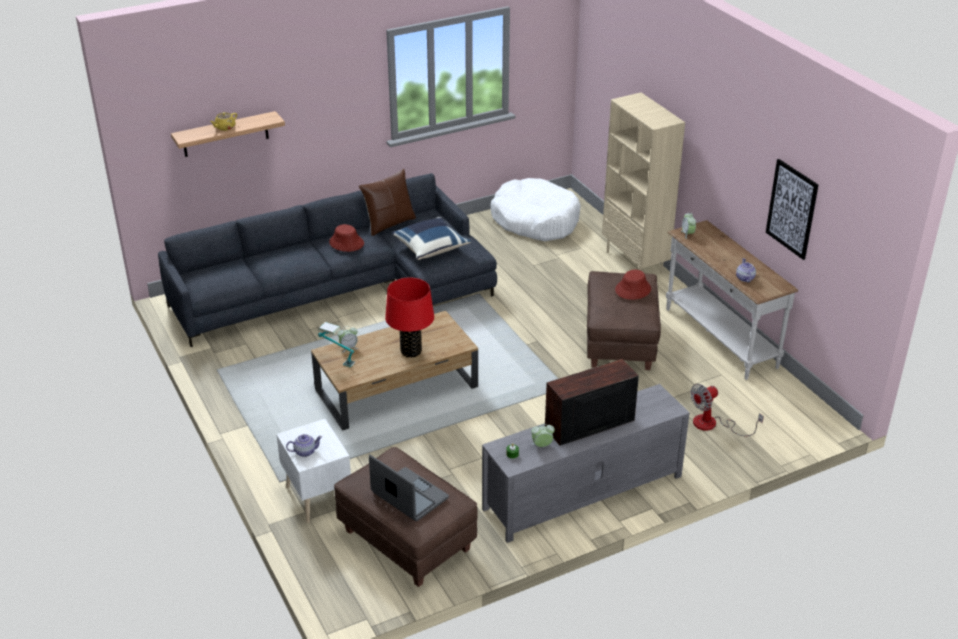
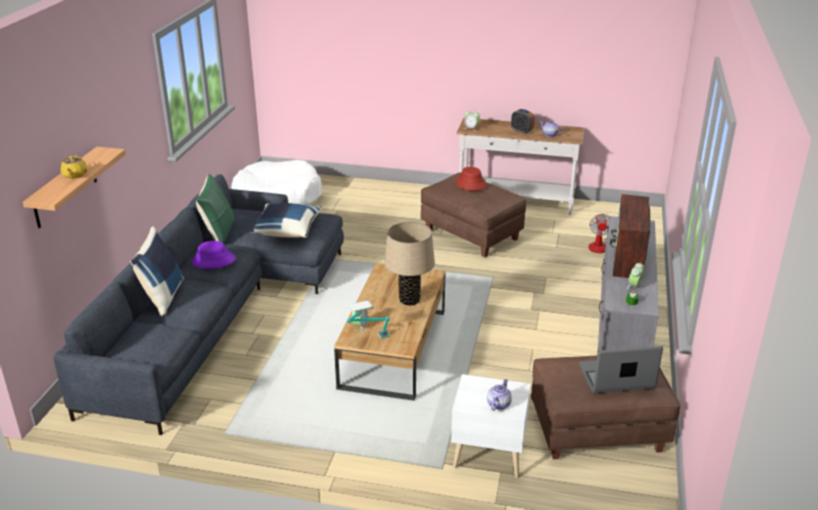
camera: 50 degrees left, 5 degrees down
(279, 251) = (162, 297): none -> blue pillow
(346, 243) = (213, 260): red hat -> purple hat
(389, 224) = (218, 233): brown pillow -> green pillow
(411, 352) = (409, 300): red table lamp -> beige table lamp
(635, 262) = (389, 189): beige bookcase -> none
(727, 260) = (521, 131): none -> alarm clock
(792, 209) = (565, 66): picture -> none

